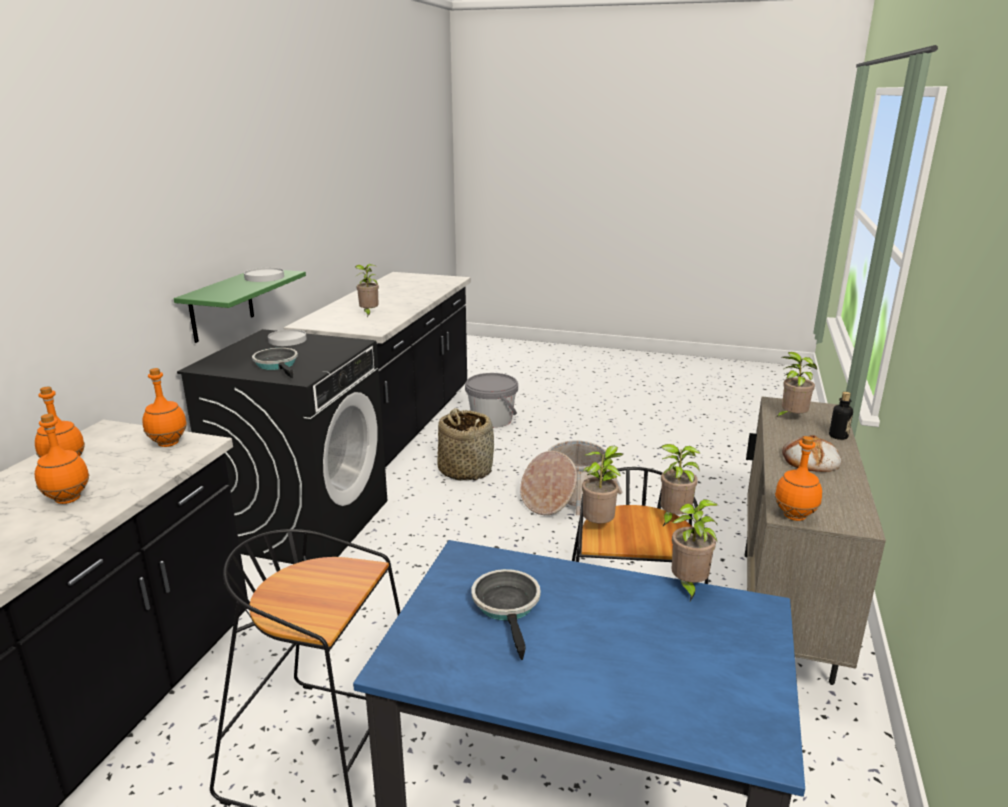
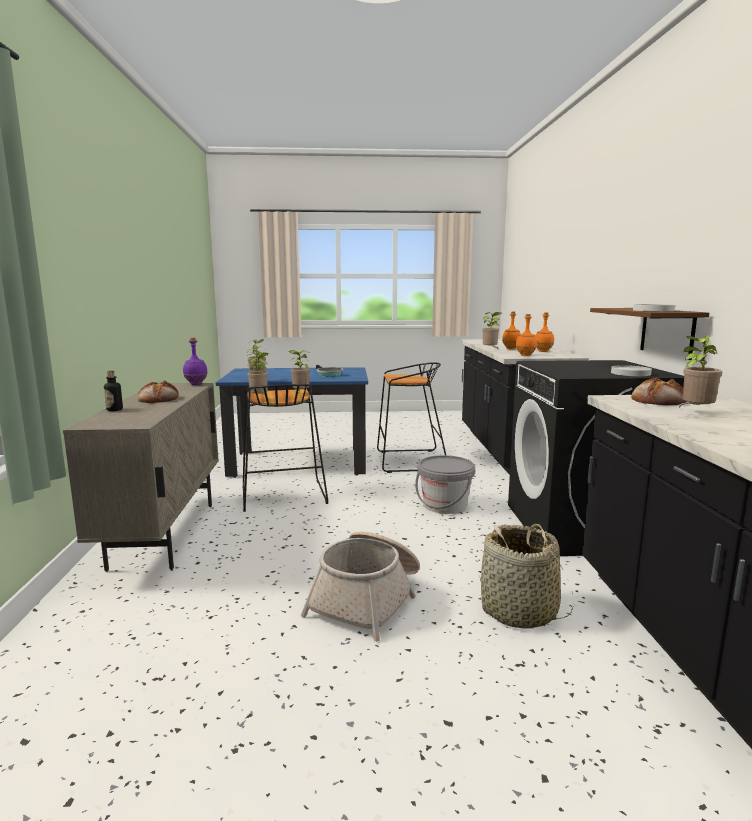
camera: 160 degrees right, 10 degrees down
(221, 305) = (667, 332): green shelf -> brown shelf
(277, 365) = (572, 364): frying pan -> none
(353, 324) = (659, 400): none -> bread
(492, 419) = (624, 759): grey bucket -> grey bucket (445, 505)
(791, 418) = (140, 416): potted plant -> potted plant (490, 350)
(795, 516) = (195, 384): orange bottle -> purple bottle

